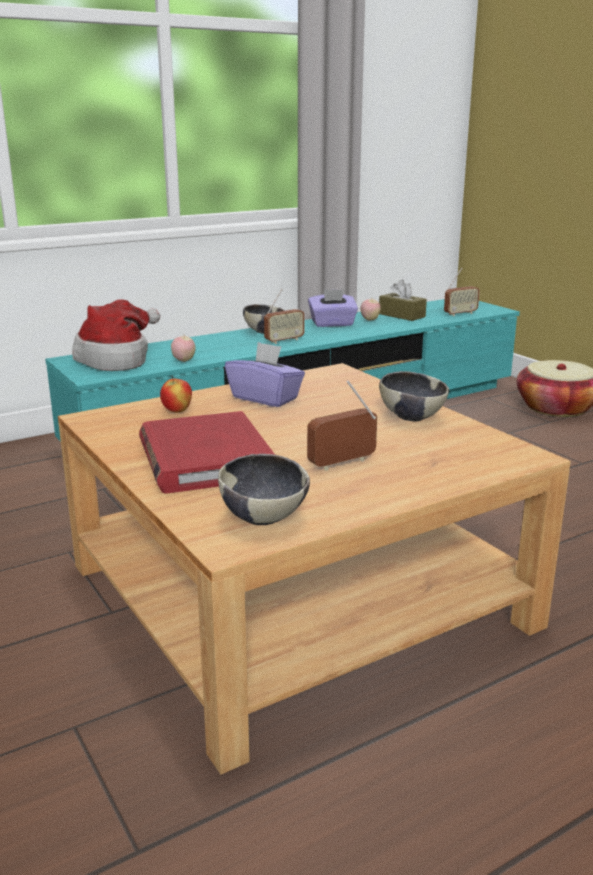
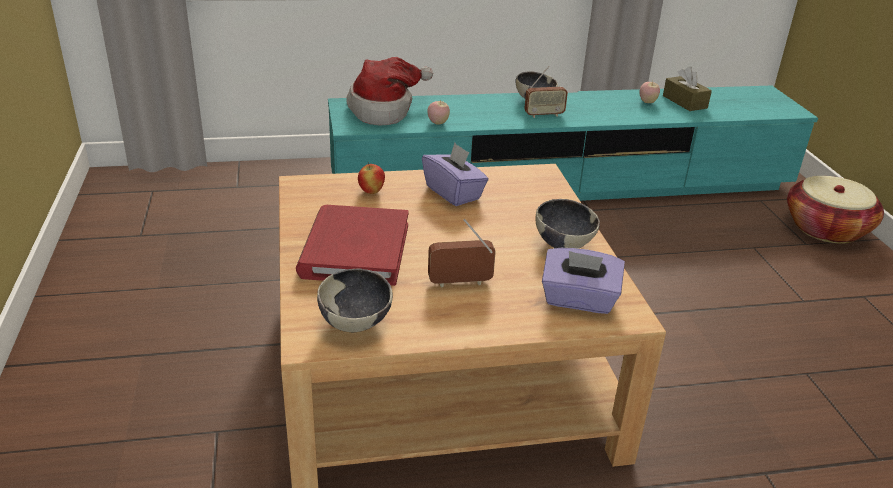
camera: 20 degrees right, 10 degrees up
(332, 324) = (606, 101): purple tissue box -> purple tissue box (578, 300)
(460, 314) = (748, 110): radio -> none

